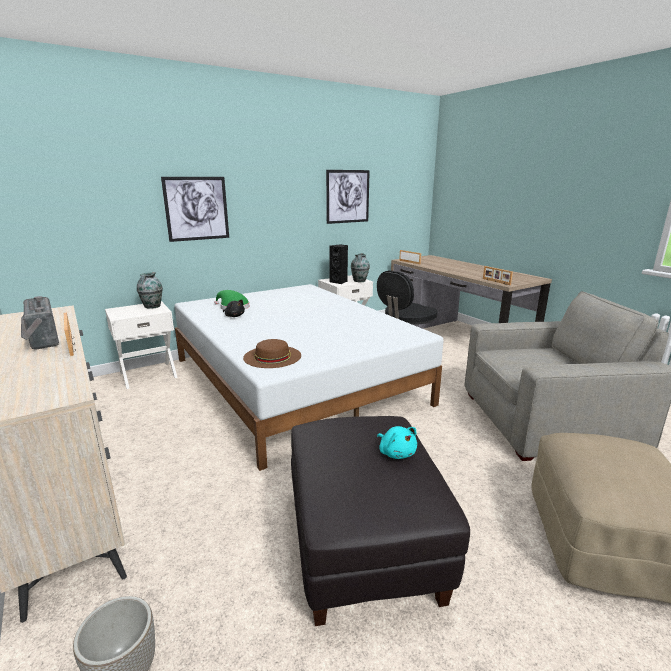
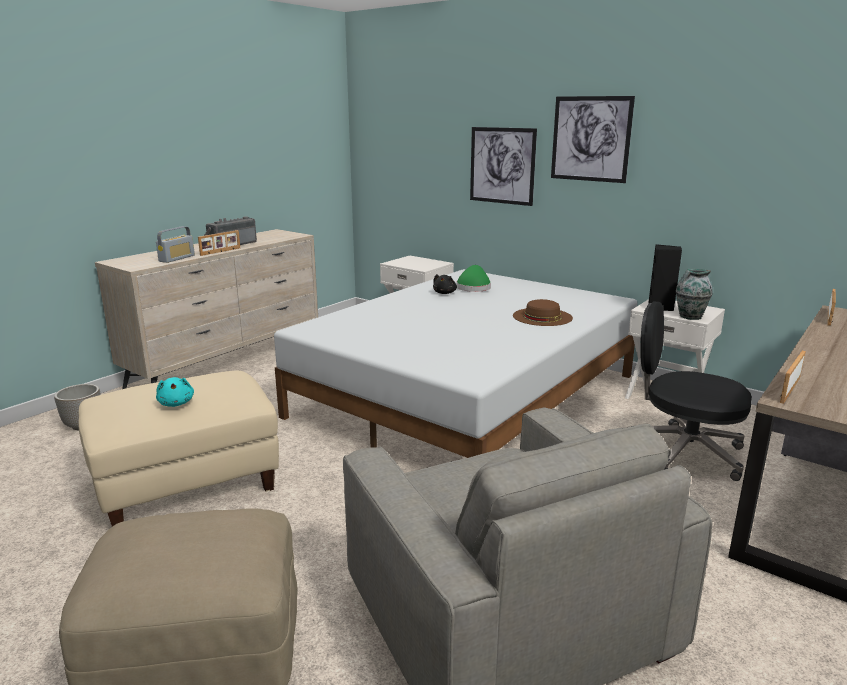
camera: 70 degrees right, 0 degrees up
(62, 369) = (177, 258): none -> radio
(152, 306) = (431, 264): vase -> none
(272, 356) = (339, 325): brown hat -> brown hat (542, 317)
(347, 196) = (737, 168): picture -> picture (590, 139)
(363, 543) = (188, 483): black ottoman -> beige ottoman
(396, 453) = (176, 403): turquoise plush toy -> turquoise plush toy turned 60 degrees counterclockwise

